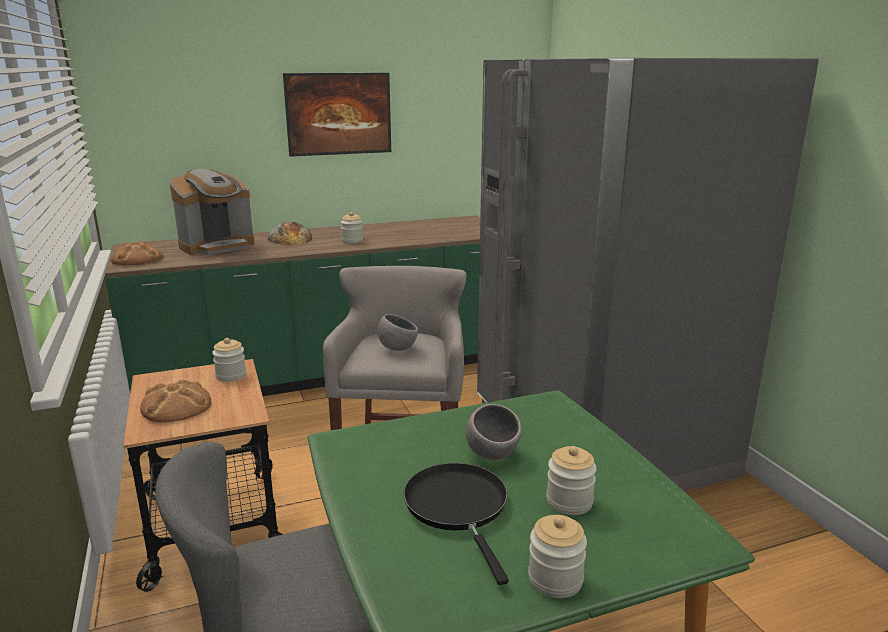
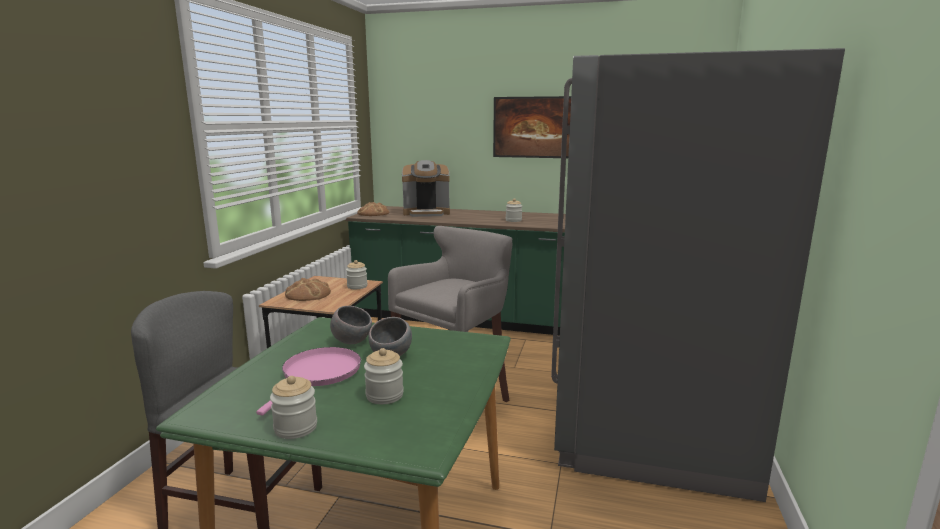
camera: 35 degrees right, 5 degrees down
(290, 238) = (477, 214): bread -> none
(397, 348) = (447, 288): grey bowl -> grey bowl (352, 341)
(458, 507) = (319, 374): black frying pan -> pink frying pan

